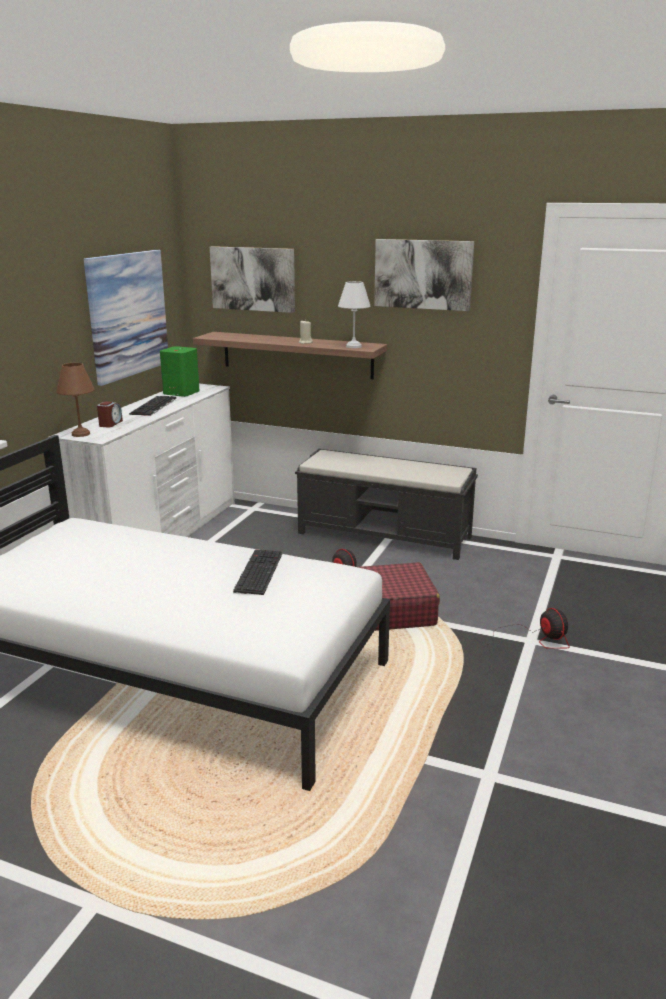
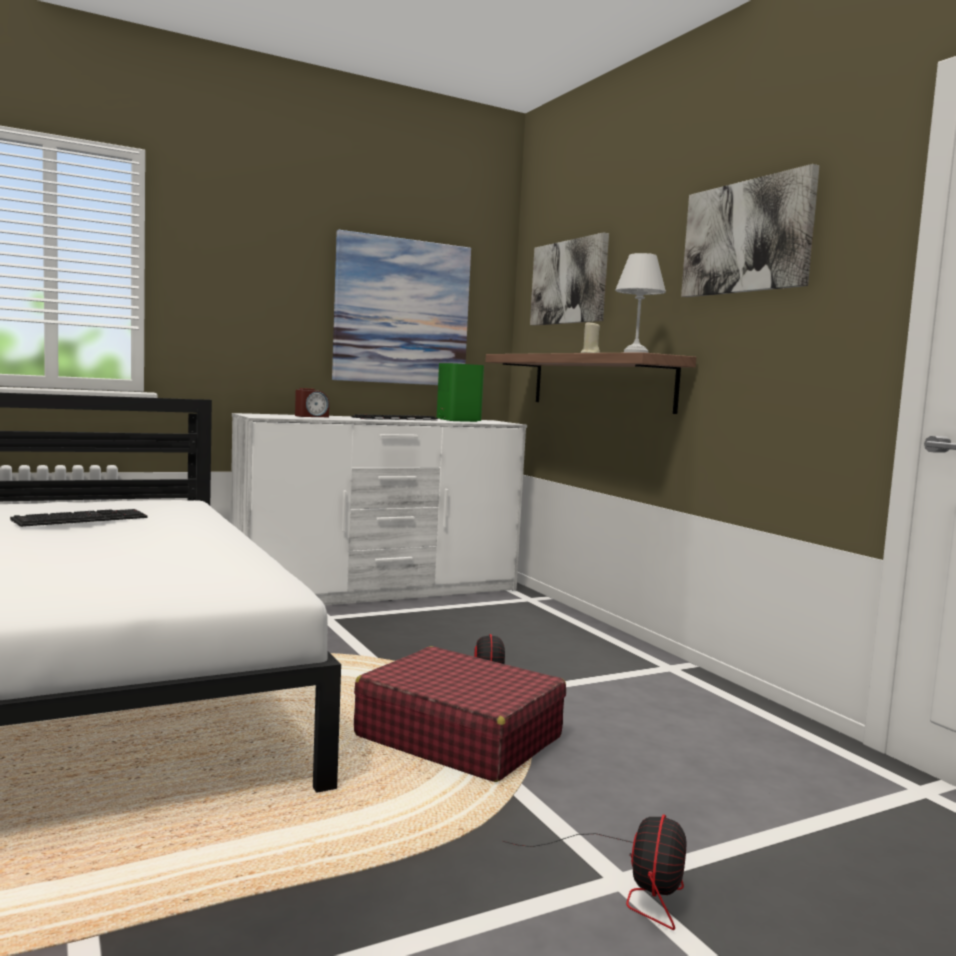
camera: 40 degrees right, 15 degrees down
(81, 434) = (259, 415): brown table lamp -> none
(258, 571) = (195, 560): keyboard -> keyboard (81, 518)
(385, 535) = (645, 668): black bench -> none

